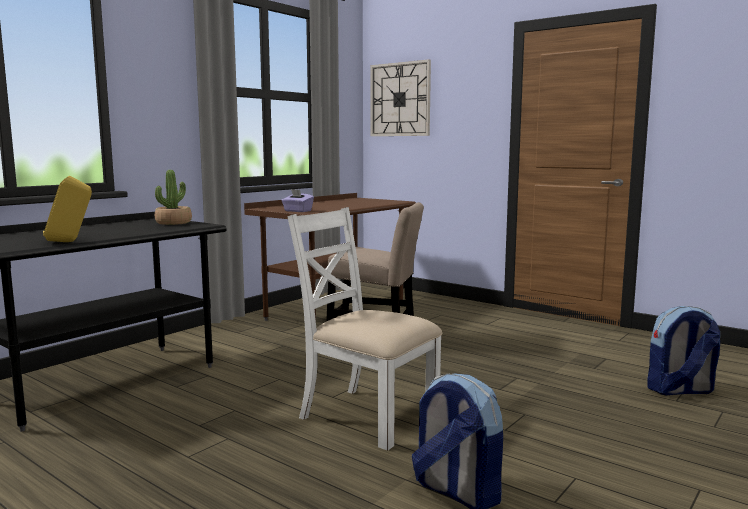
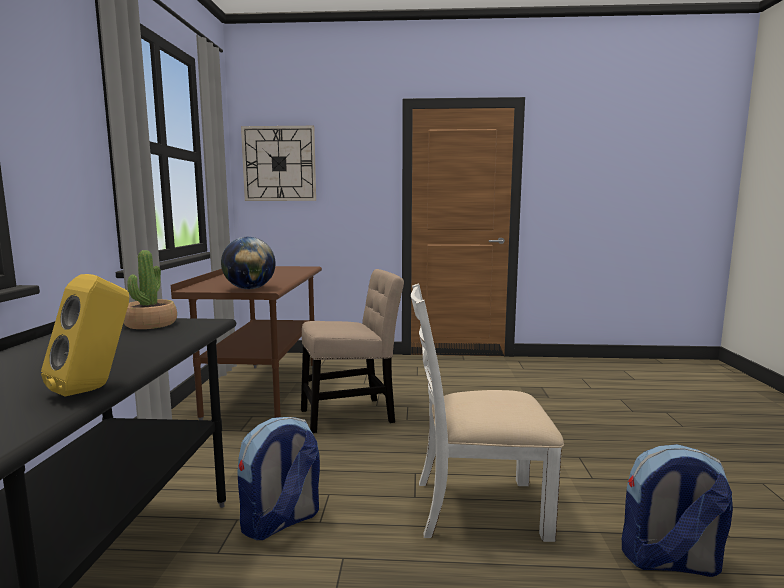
camera: 35 degrees left, 0 degrees up
(297, 211) = (249, 289): purple tissue box -> globe
(679, 390) = (621, 402): backpack -> backpack (281, 522)

